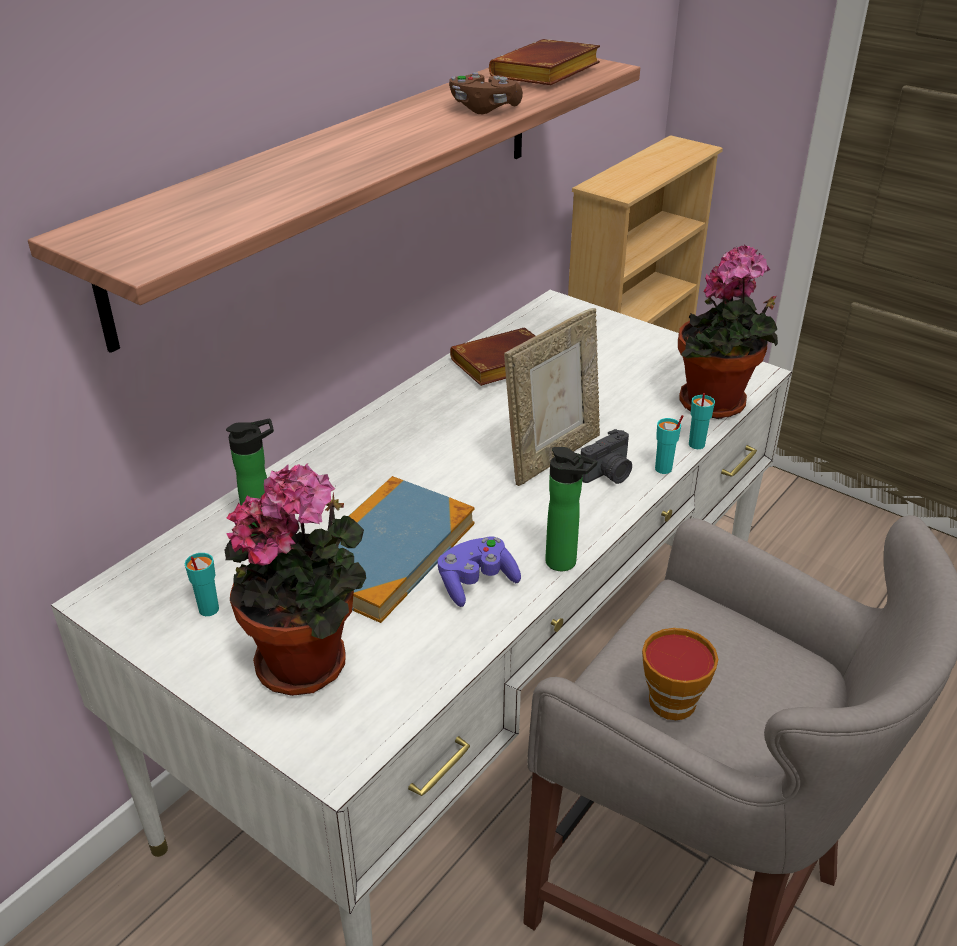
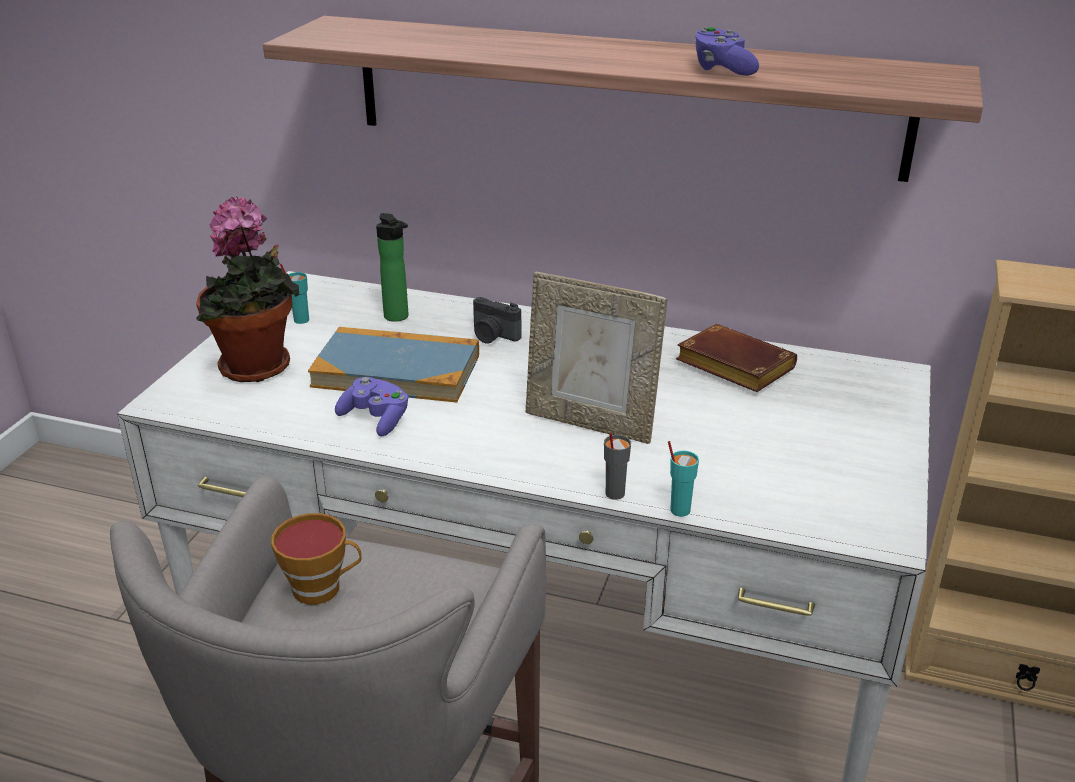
camera: 70 degrees right, 5 degrees down
(484, 109) = (722, 69): brown game controller -> purple game controller
(546, 74) = (872, 76): brown book -> none
(565, 563) = (422, 458): bottle -> none
(608, 474) = (580, 460): camera -> camera (493, 336)
(663, 469) = (614, 493): turquoise cup -> grey cup
(716, 406) = (776, 515): potted plant -> none

